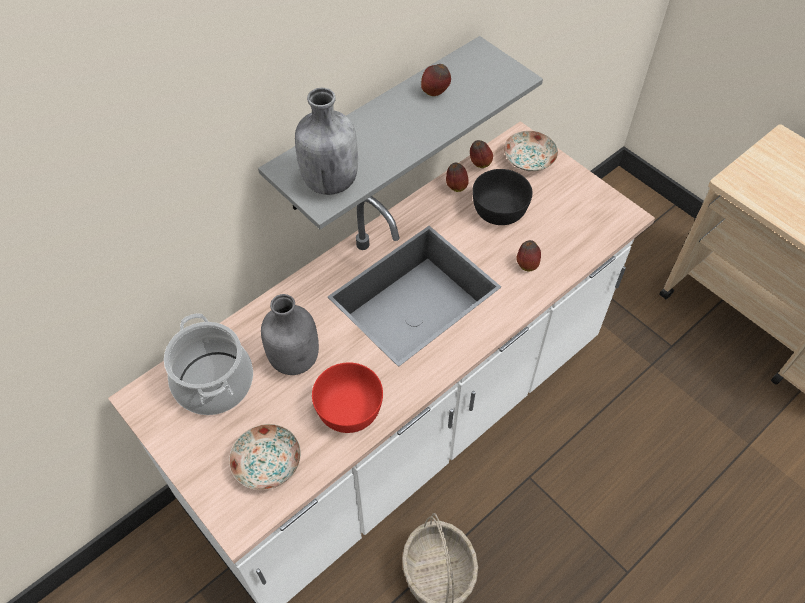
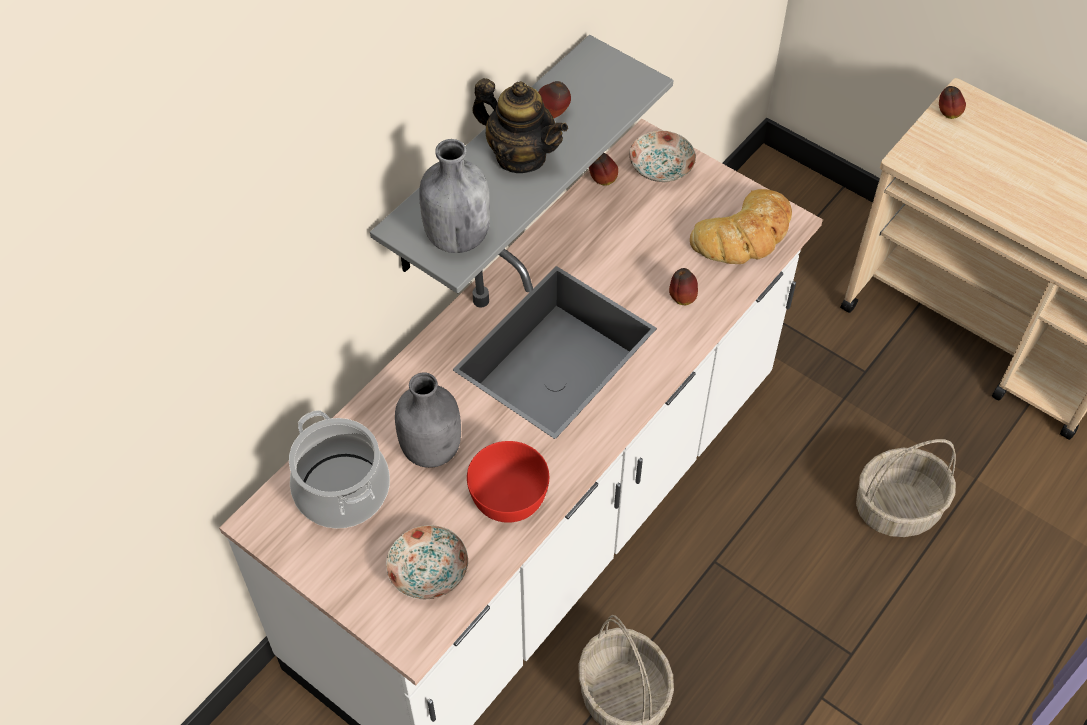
camera: 10 degrees left, 0 degrees up
(400, 123) = (520, 156): none -> teapot
(456, 187) = (579, 213): apple -> apple (947, 114)
(500, 210) = (638, 235): black bowl -> none
(588, 222) = (745, 235): none -> bread
(682, 458) = (897, 508): none -> basket

